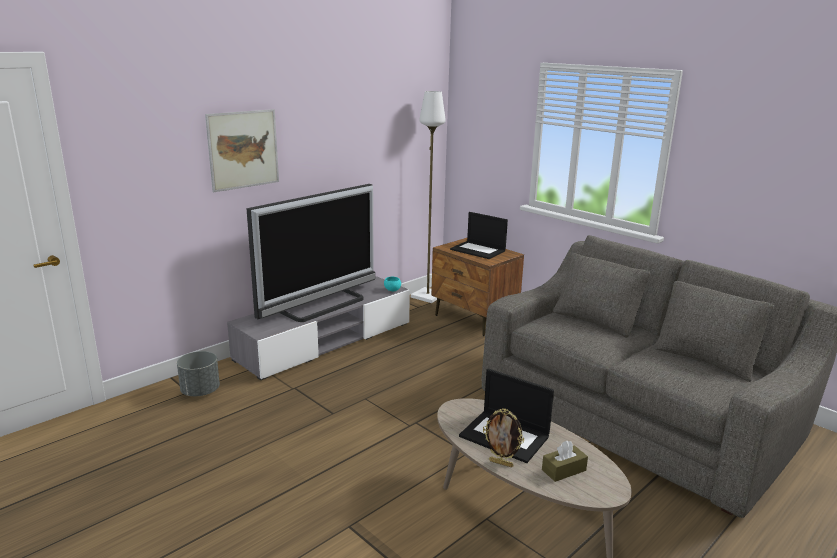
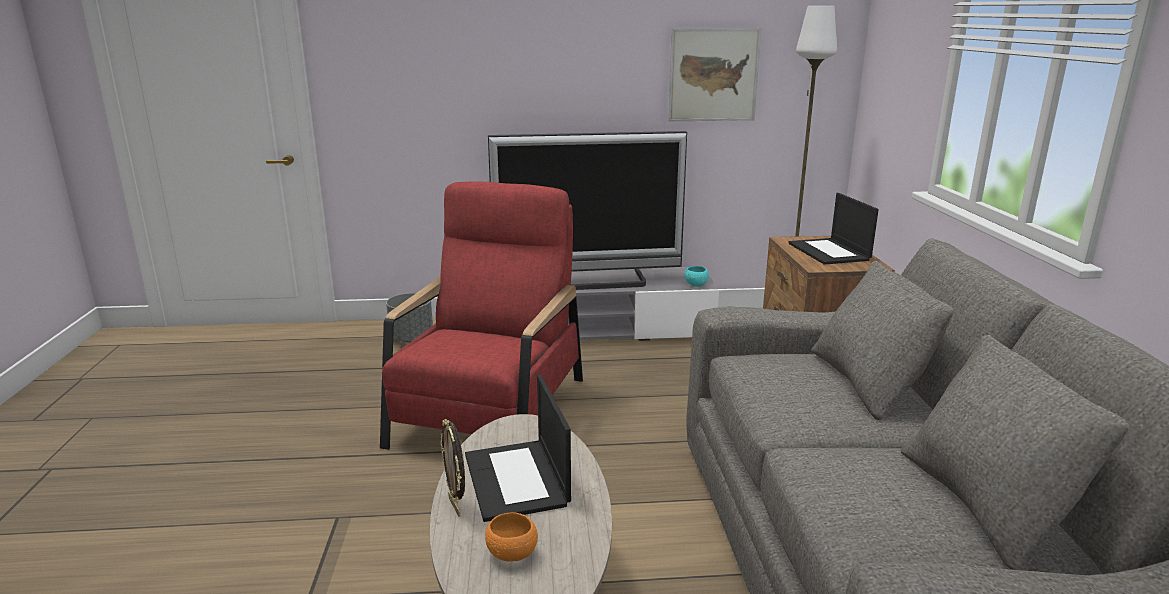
camera: 40 degrees right, 0 degrees up
(243, 149) = (511, 67): picture -> picture (713, 75)
(342, 420) = (490, 412): none -> red armchair
(563, 470) = (512, 554): brown tissue box -> orange bowl

